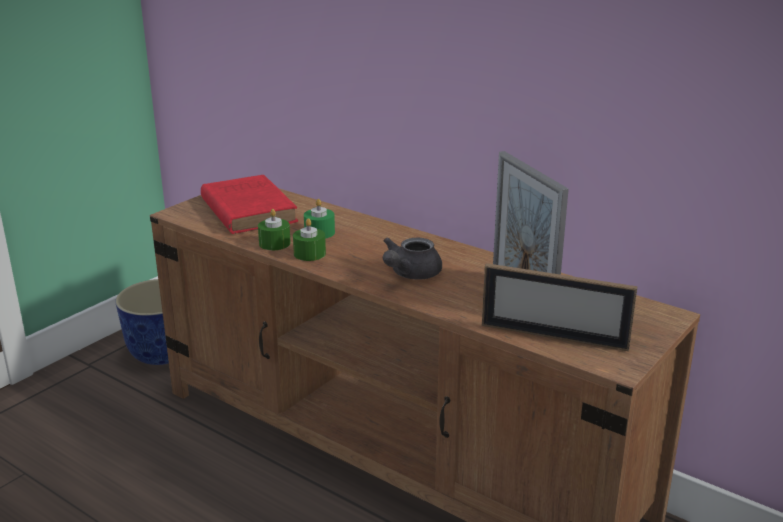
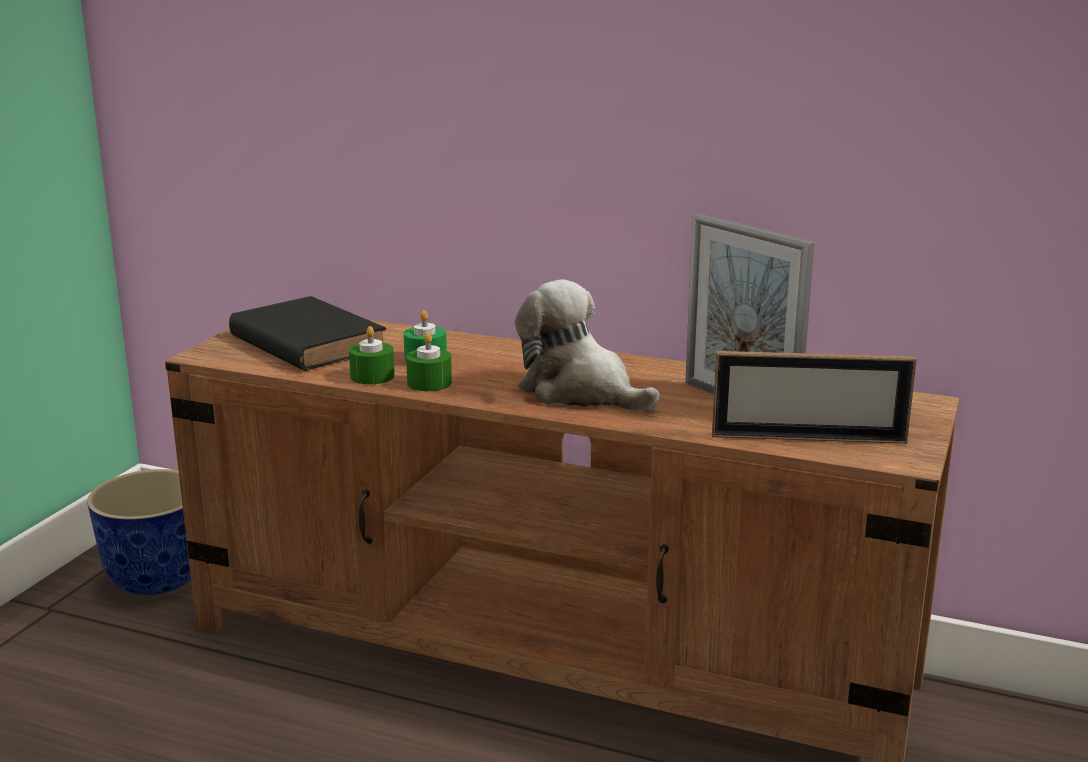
camera: 15 degrees left, 5 degrees down
(247, 209) = (305, 342): red book -> black book
(410, 274) = (580, 392): grey teapot -> plush toy

